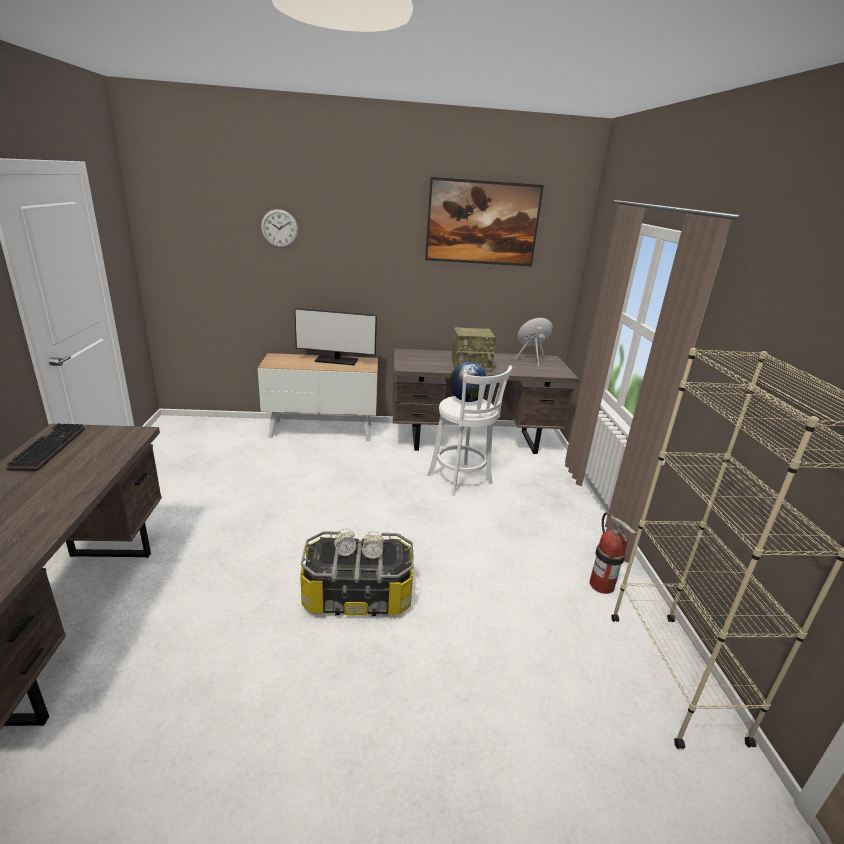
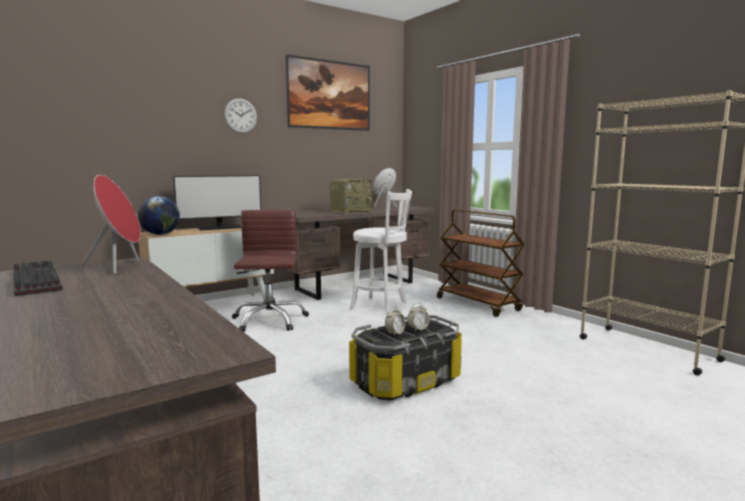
camera: 30 degrees left, 15 degrees down
(118, 441) = (119, 267): none -> red speaker
(279, 228) = (147, 97): wall clock -> wall clock (240, 116)
(344, 466) = (269, 320): none -> brown office chair
(467, 400) = (375, 228): globe -> globe (160, 234)
(565, 515) = (478, 304): none -> brown cart
(601, 585) = (551, 327): fire extinguisher -> none

